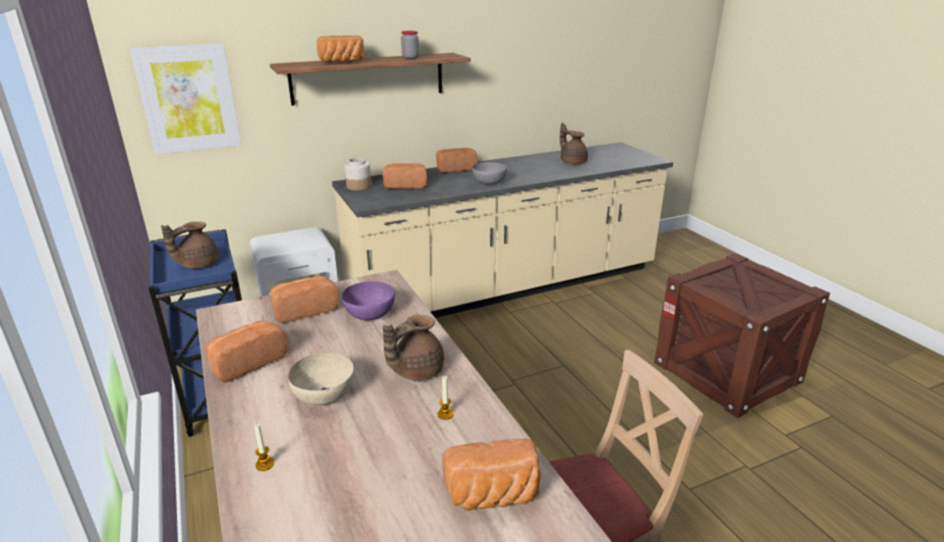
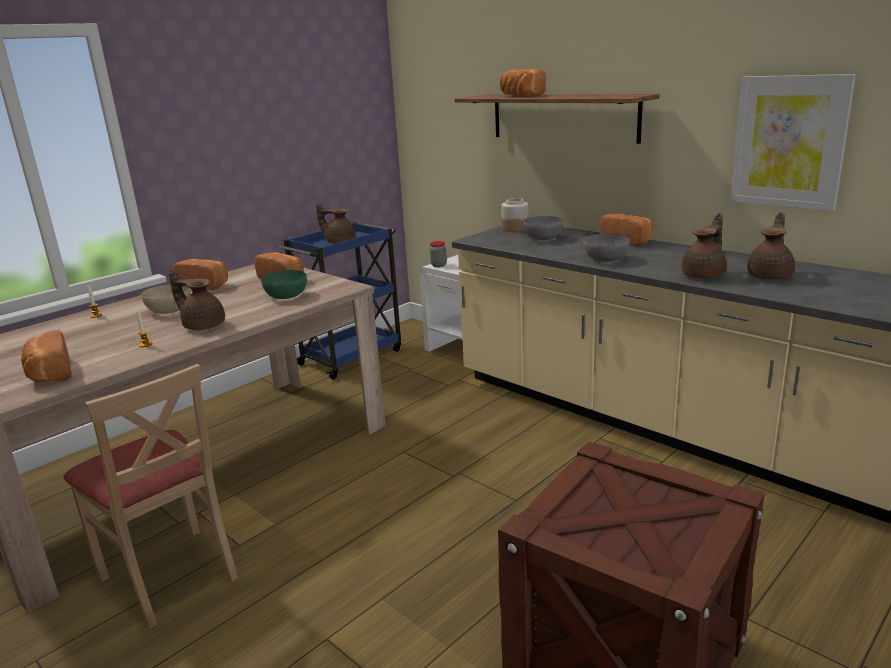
camera: 70 degrees right, 5 degrees down
(188, 99) = (432, 120): picture -> picture (788, 142)
(370, 313) = (287, 295): purple bowl -> green bowl
(405, 185) = (542, 238): bread -> grey bowl
(410, 58) = (585, 95): jar -> jar (438, 265)
(555, 171) = (705, 275): none -> brown teapot

